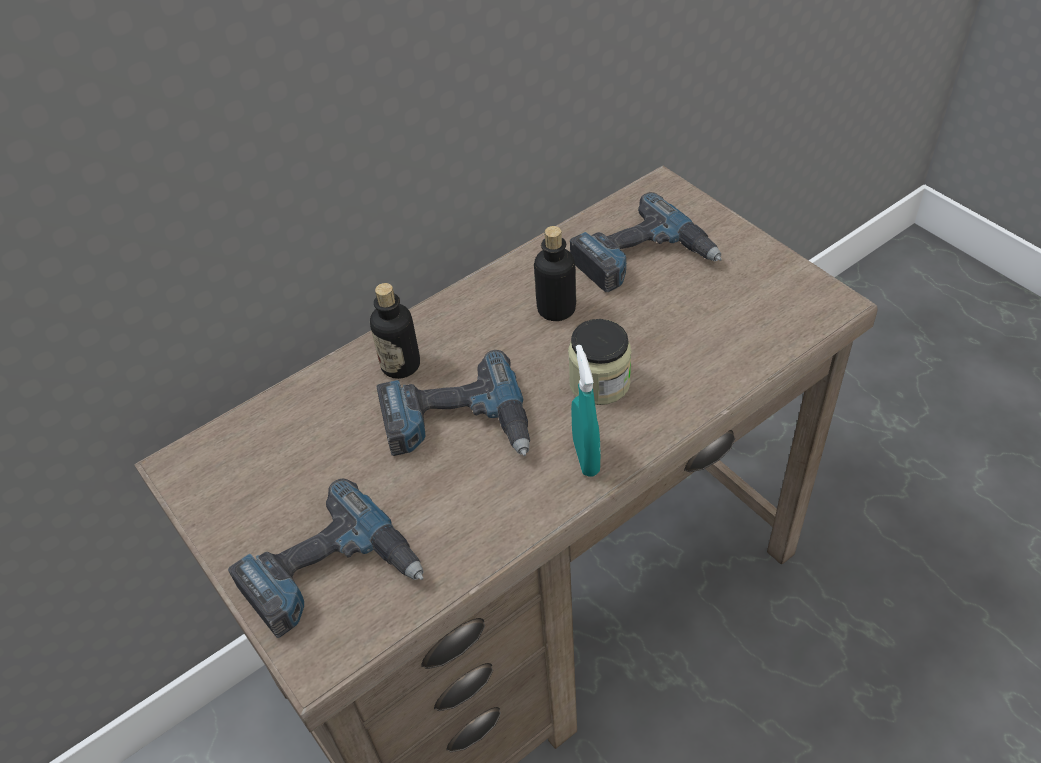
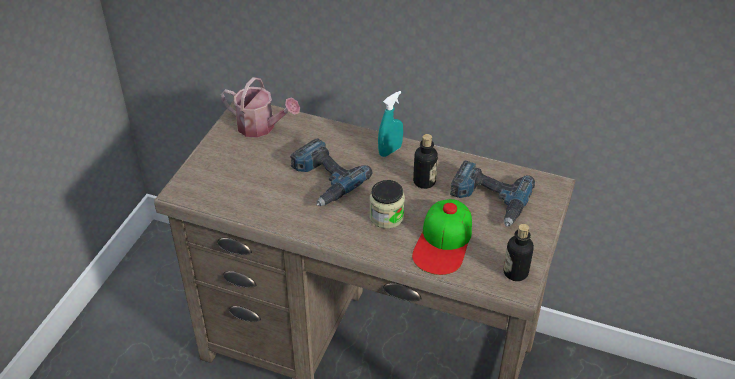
camera: 55 degrees right, 5 degrees down
(253, 459) = (261, 127): none -> watering can
(331, 575) = (219, 177): power drill -> none
(400, 365) = (346, 145): bottle -> bottle (515, 272)
(586, 457) = (336, 230): turquoise spray bottle -> turquoise spray bottle (390, 151)
(696, 341) = (443, 242): none -> cap

